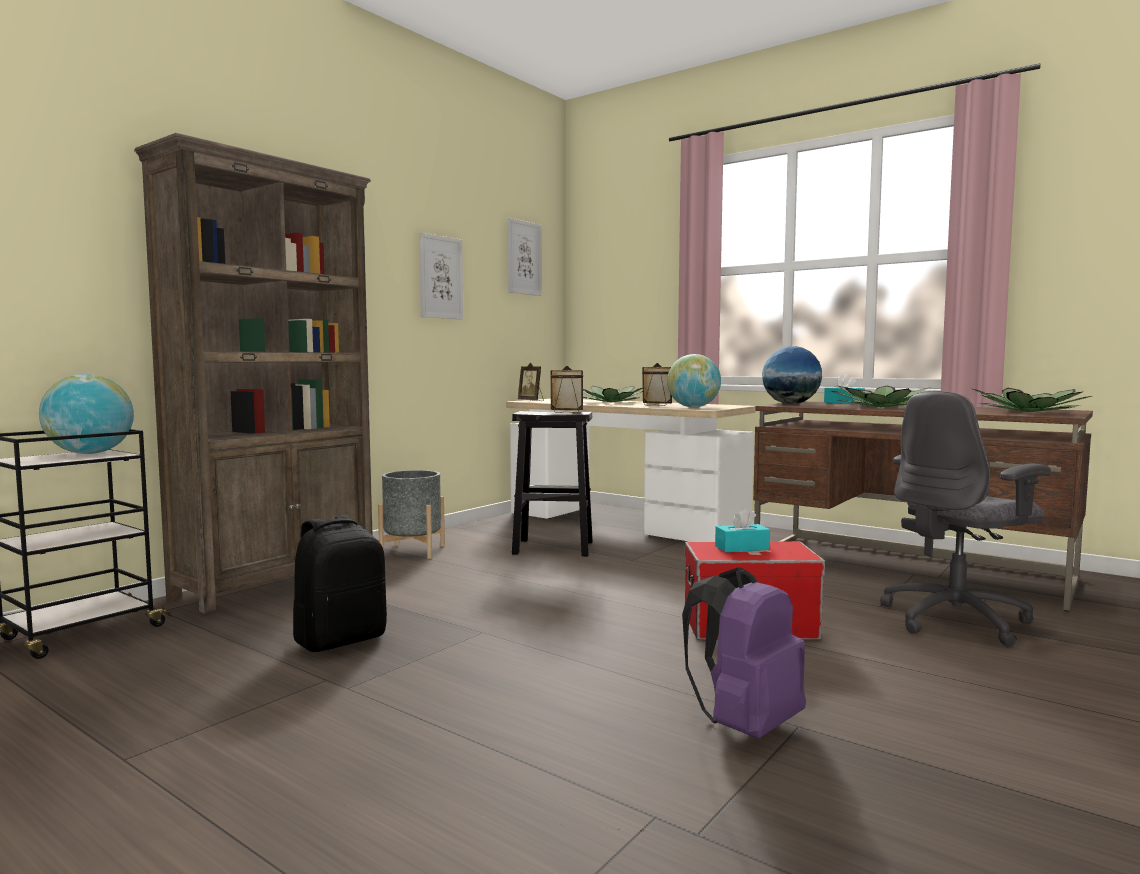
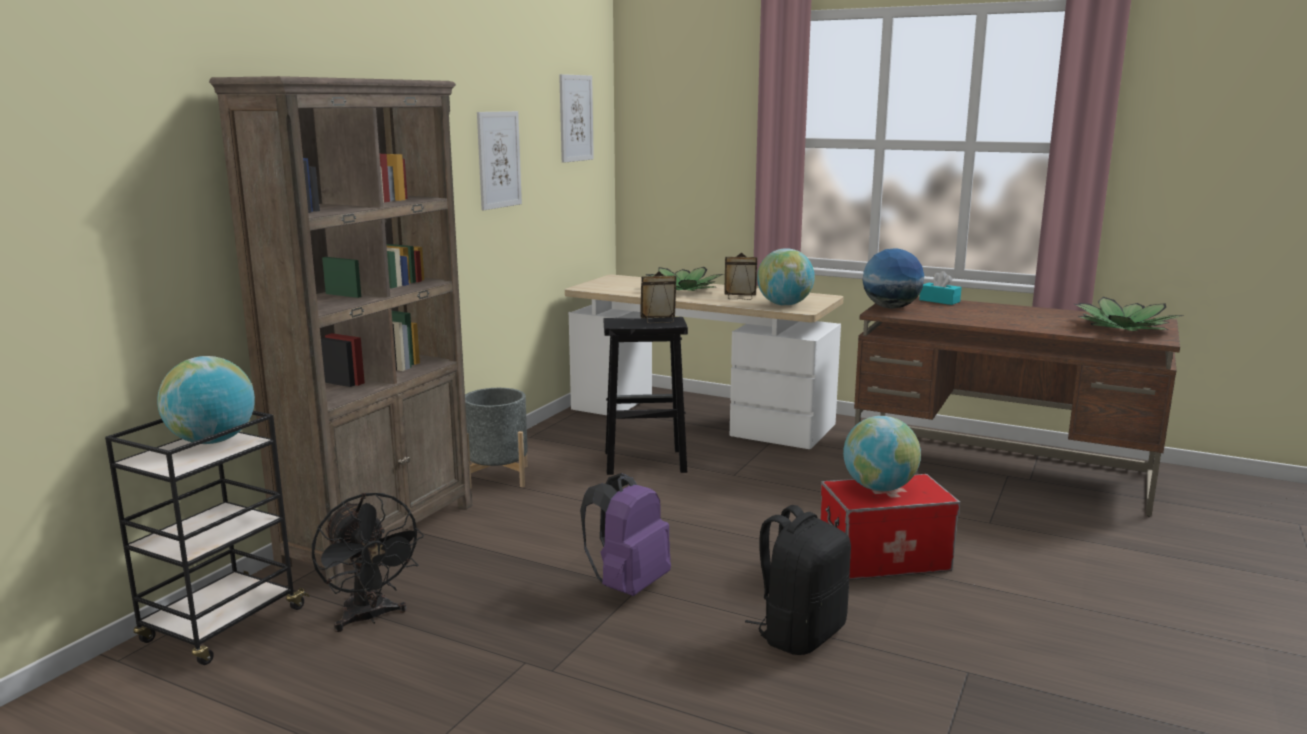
camera: 10 degrees left, 10 degrees up
(213, 636) = (369, 618): none -> black fan
(341, 640) = (505, 610): black backpack -> black backpack (800, 633)
(531, 401) = (592, 287): picture frame -> none
(742, 548) = (879, 488): turquoise tissue box -> globe
(745, 725) = (924, 676): purple backpack -> purple backpack (627, 585)
(881, 407) = (984, 316): potted plant -> none
(957, 620) = (1060, 536): grey office chair -> none

